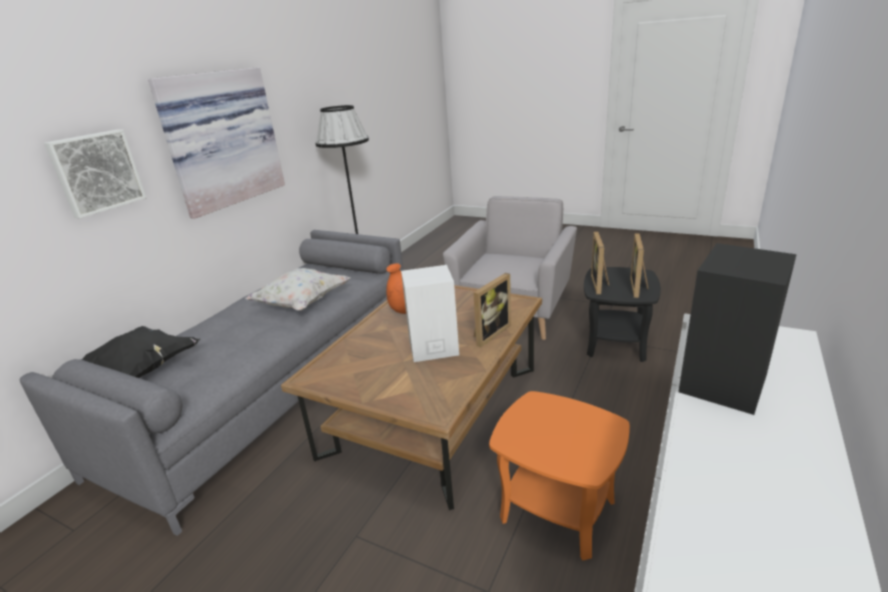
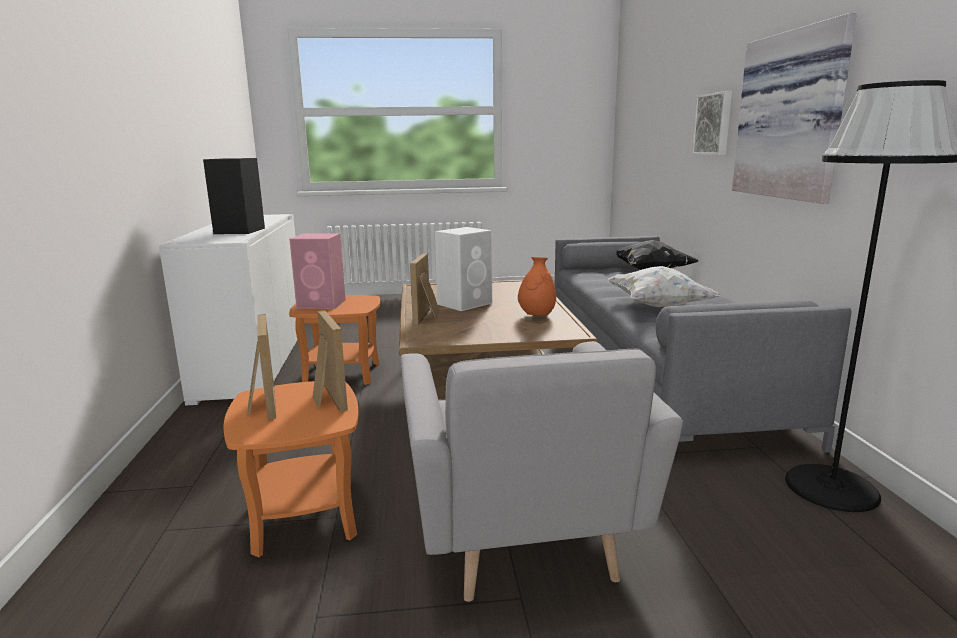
camera: 145 degrees right, 10 degrees down
(579, 438) = (322, 304): none -> pink speaker
(616, 343) = (304, 515): black side table -> orange side table

